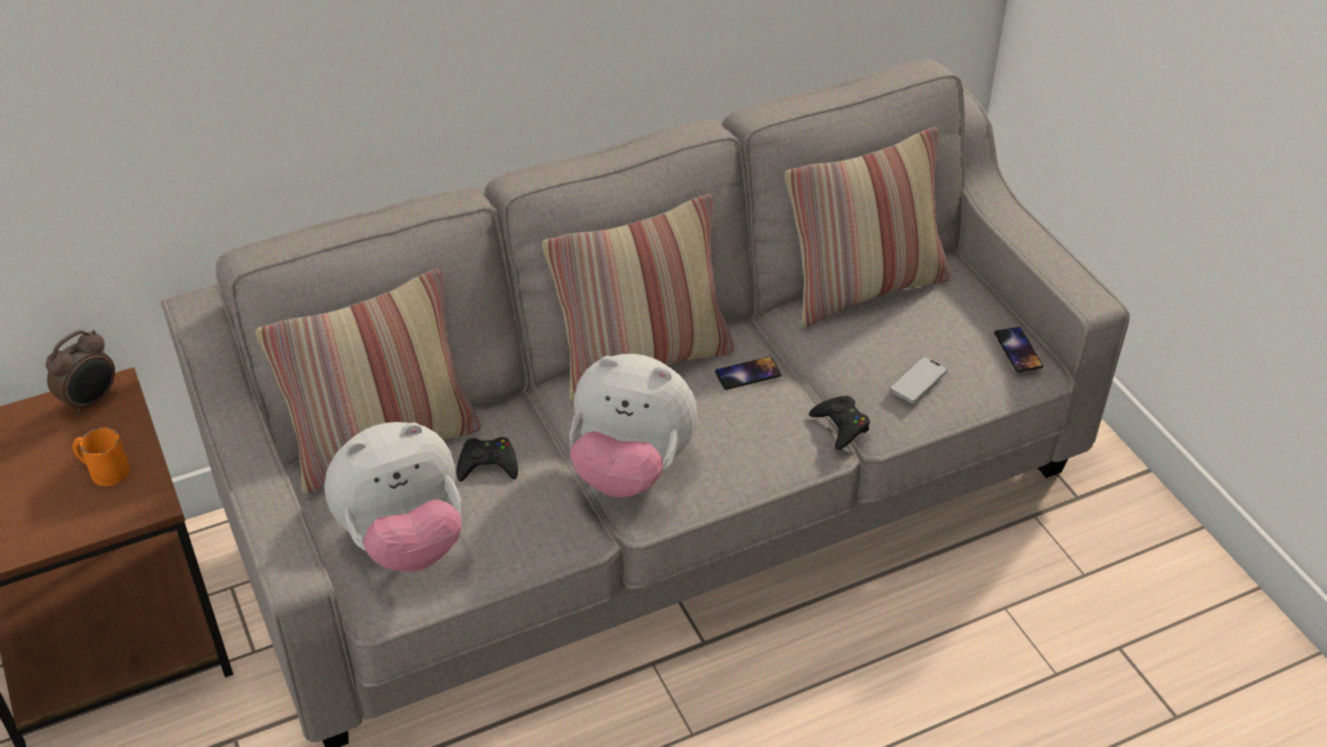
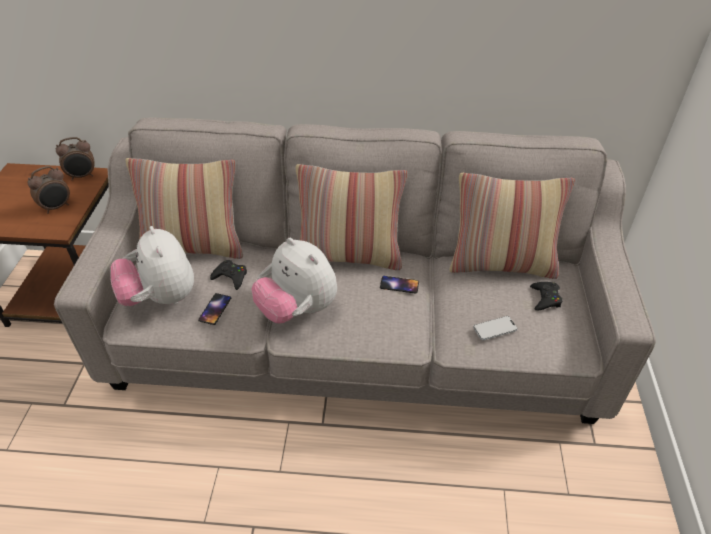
camera: 30 degrees right, 0 degrees up
(103, 470) = (57, 207): orange mug -> alarm clock
(404, 541) = (161, 297): plush toy -> plush toy turned 60 degrees clockwise
(841, 426) = (430, 335): black game controller -> black game controller (545, 298)
(1018, 350) = (572, 336): phone -> phone (215, 309)

